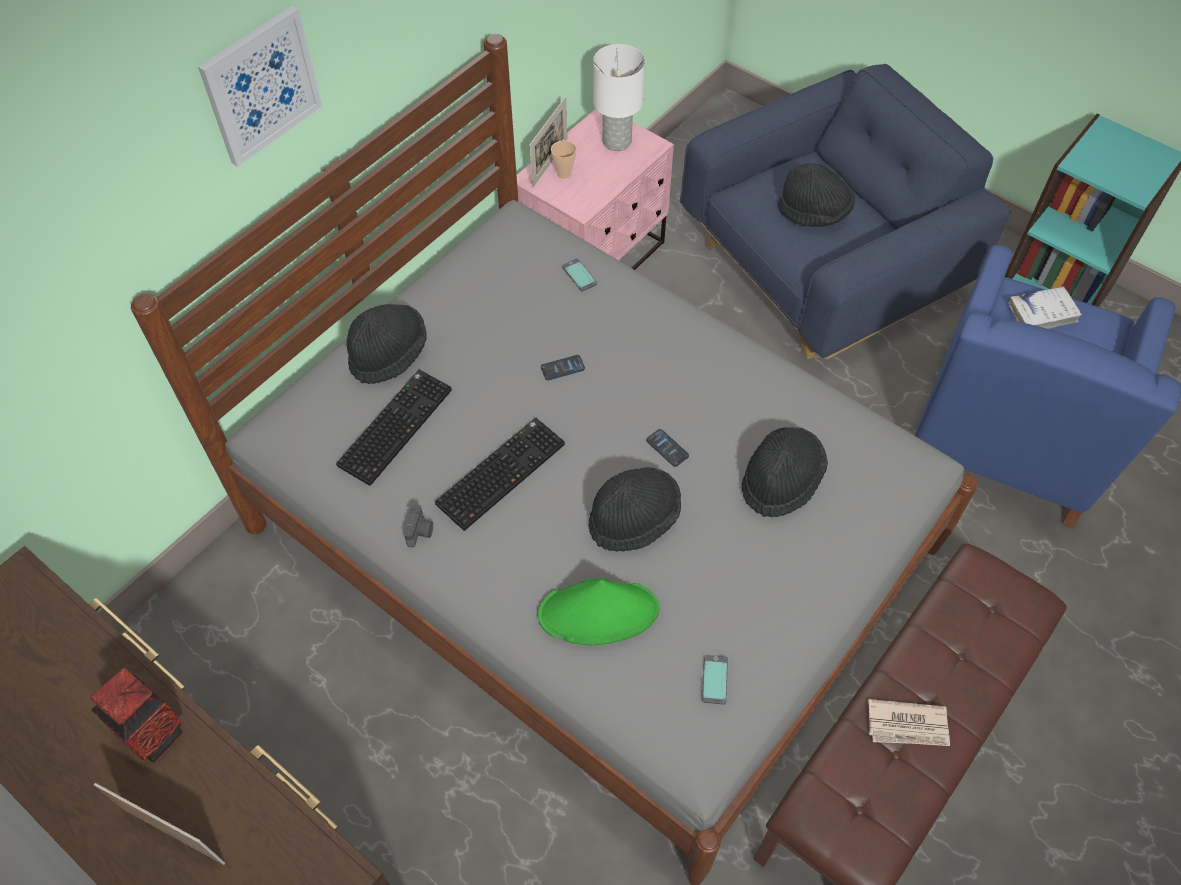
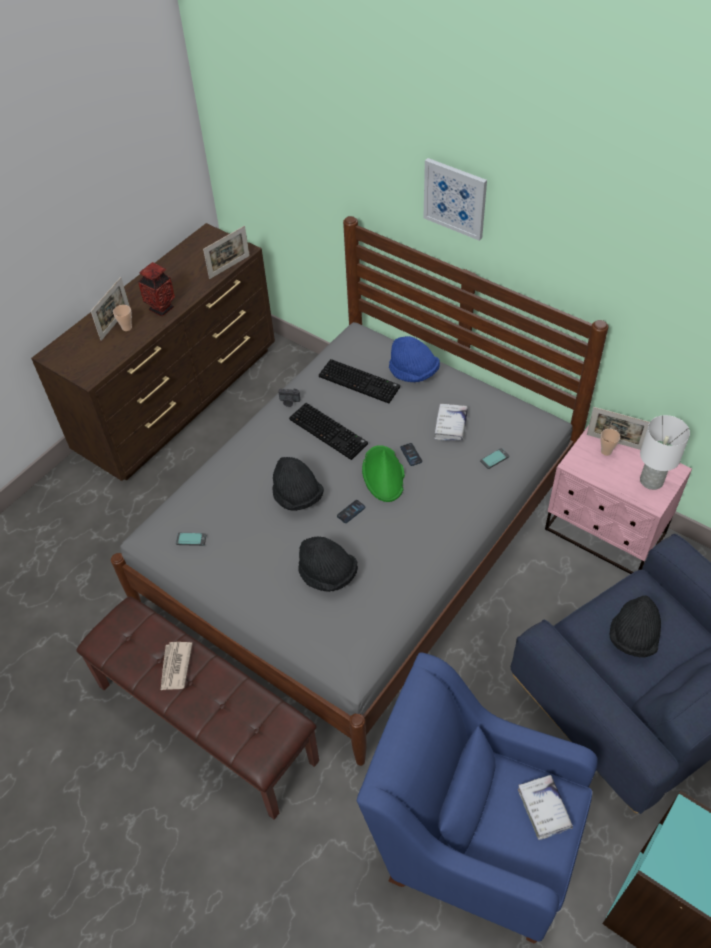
camera: 90 degrees right, 5 degrees down
(64, 604) = (229, 267): none -> picture frame
(197, 807) = (127, 327): none -> cup
(389, 354) = (413, 372): black hat -> blue hat
(511, 317) = (450, 426): none -> white book
(599, 612) = (236, 483): green hat -> green hat (383, 474)

